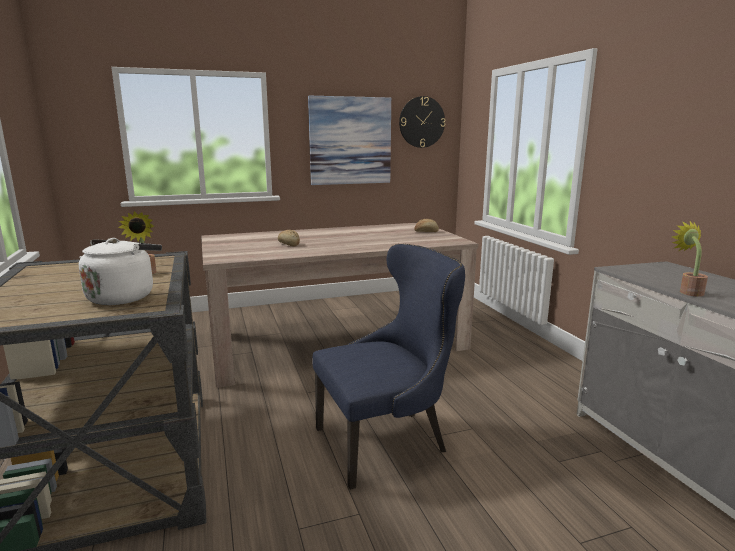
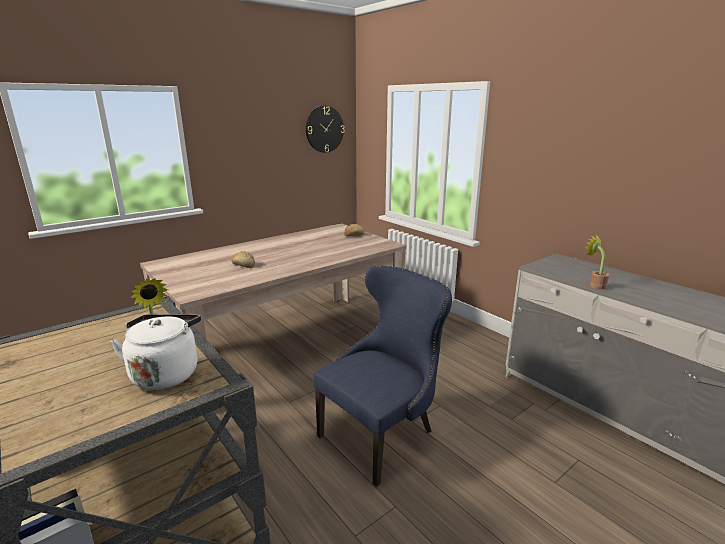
camera: 20 degrees left, 5 degrees up
(350, 141) = (264, 150): picture -> none

